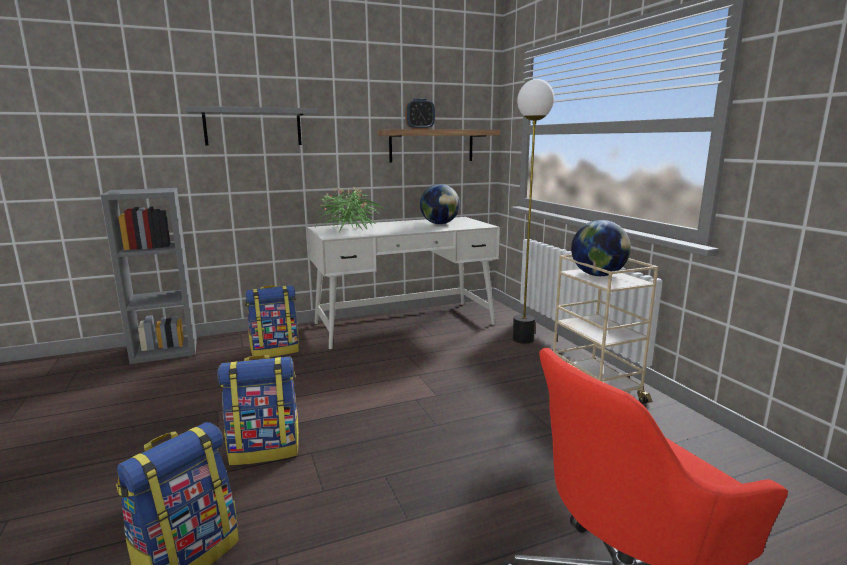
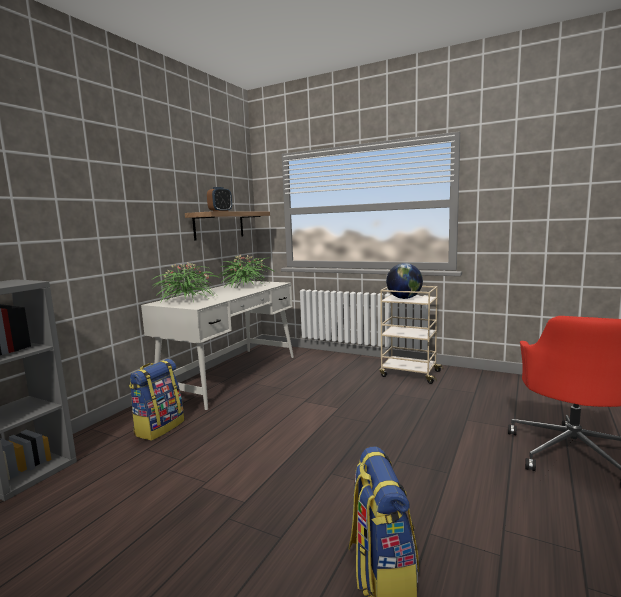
camera: 40 degrees left, 5 degrees down
(253, 127) = (88, 210): grey shelf -> none
(265, 449) = (296, 488): backpack -> none
(439, 224) = (245, 286): globe -> potted plant
(523, 339) = (327, 360): floor lamp -> none

